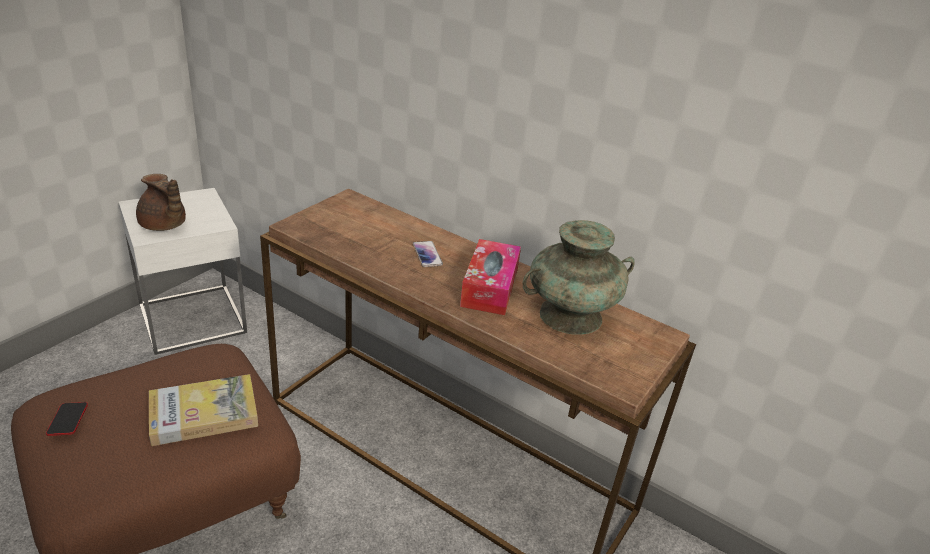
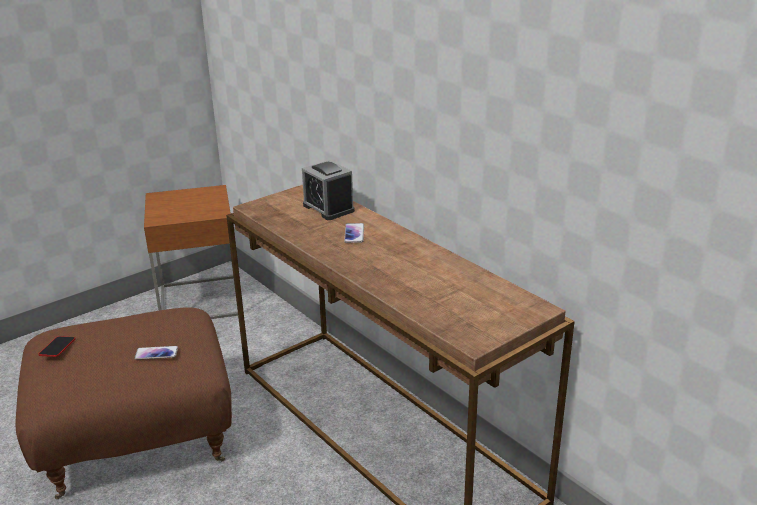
camera: 20 degrees right, 5 degrees down
(164, 226) = (173, 212): brown teapot -> none
(192, 318) = (200, 300): white side table -> brown side table
(203, 413) = (156, 353): book -> phone
(382, 223) = (328, 208): none -> alarm clock
(490, 287) = (395, 261): tissue box -> none
(571, 316) = (457, 287): turquoise vase -> none

